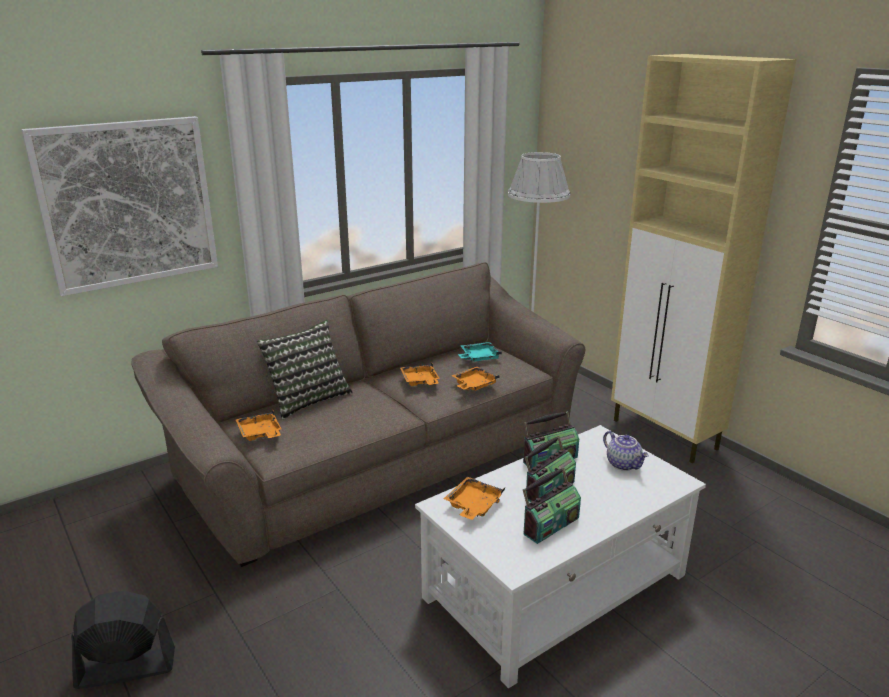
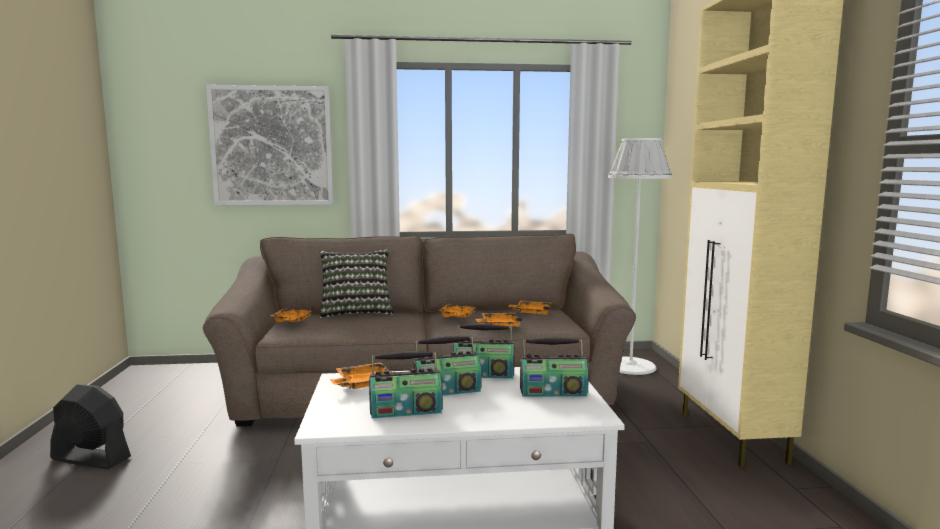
camera: 30 degrees right, 15 degrees down
(478, 357) = (532, 313): turquoise tray -> orange tray
(624, 464) = (553, 392): teapot -> radio

